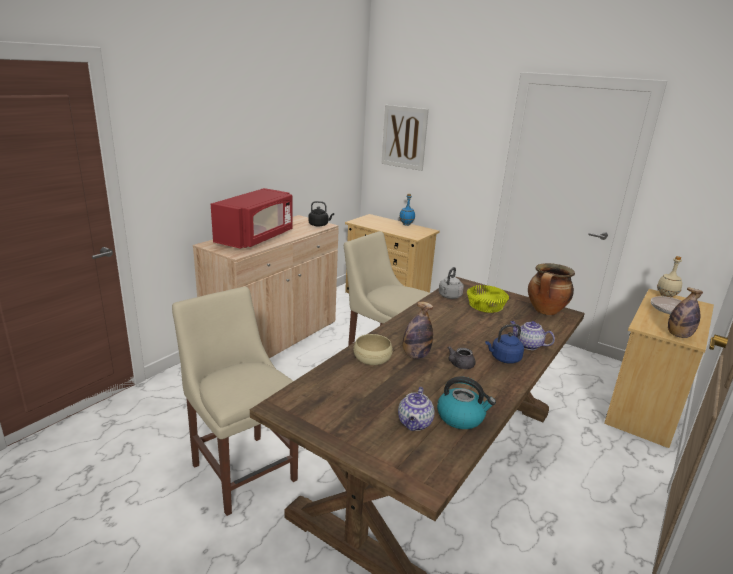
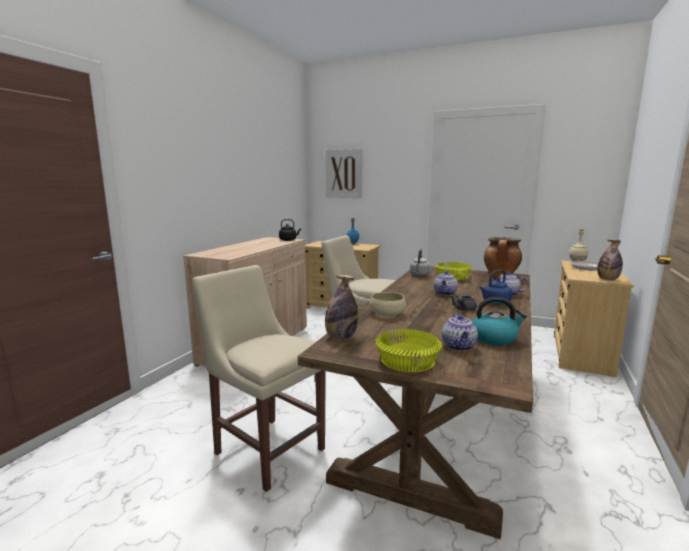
camera: 10 degrees left, 10 degrees down
(256, 238) = (239, 249): red microwave -> none
(350, 436) = (409, 361): none -> yellow bowl
(415, 355) = (422, 308): bottle -> bottle (340, 337)
(457, 334) = (445, 293): none -> teapot

